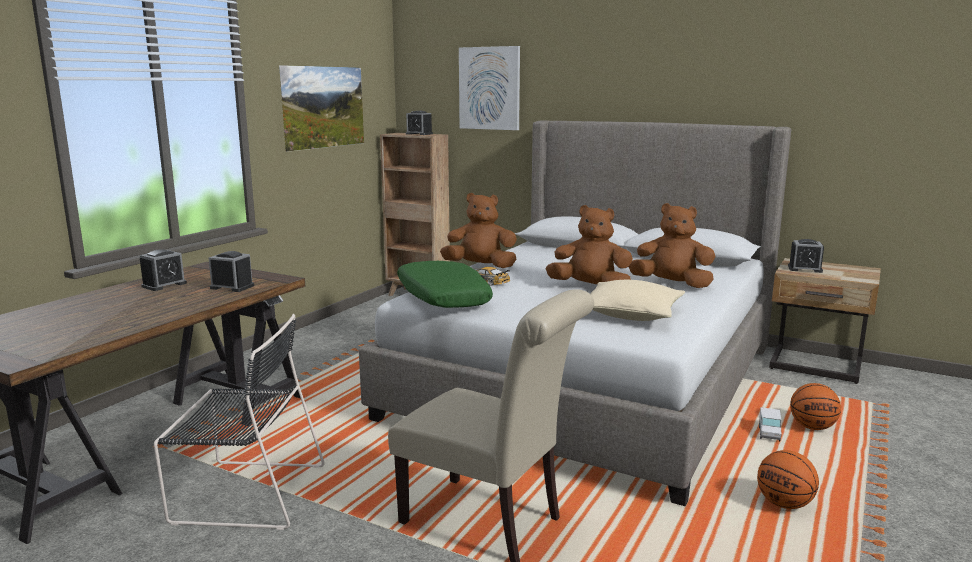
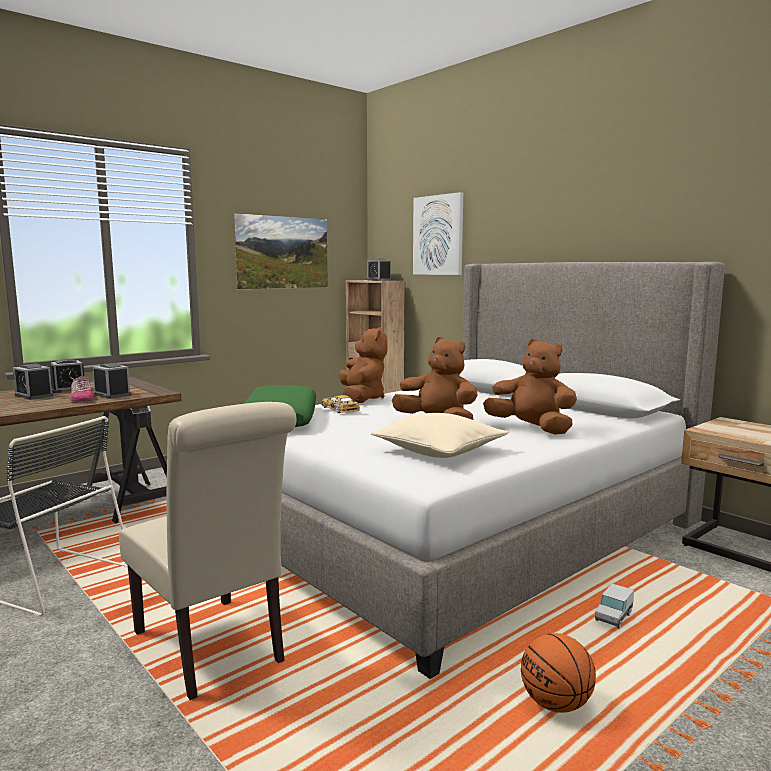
camera: 20 degrees right, 5 degrees down
(206, 295) = (81, 399): none -> shoe
(480, 266) = (362, 399): brown plush toy -> brown plush toy turned 60 degrees clockwise
(804, 269) = (729, 429): alarm clock -> alarm clock (34, 396)
(812, 427) = (678, 620): basketball -> none

